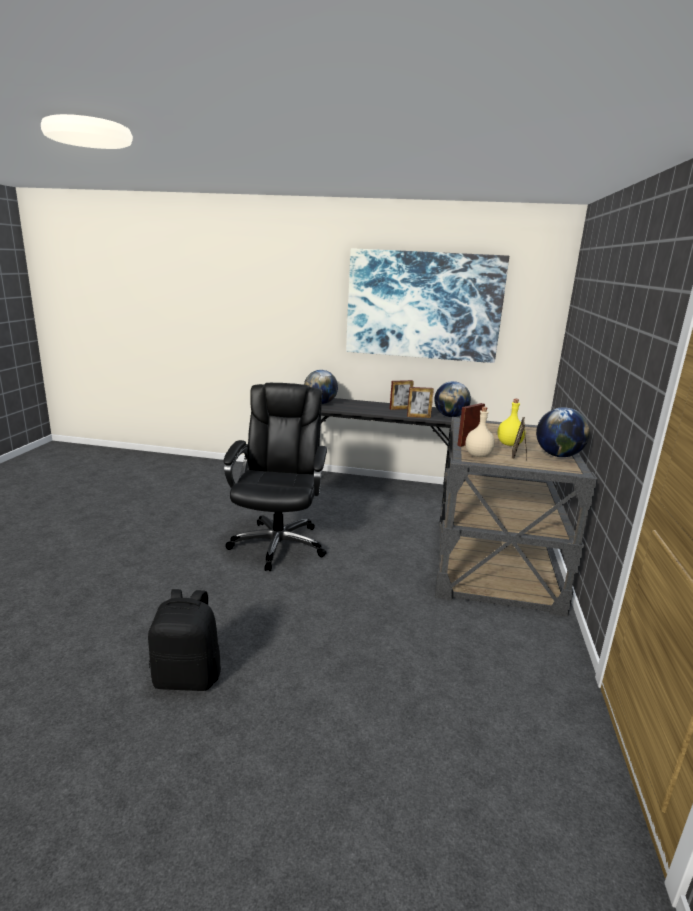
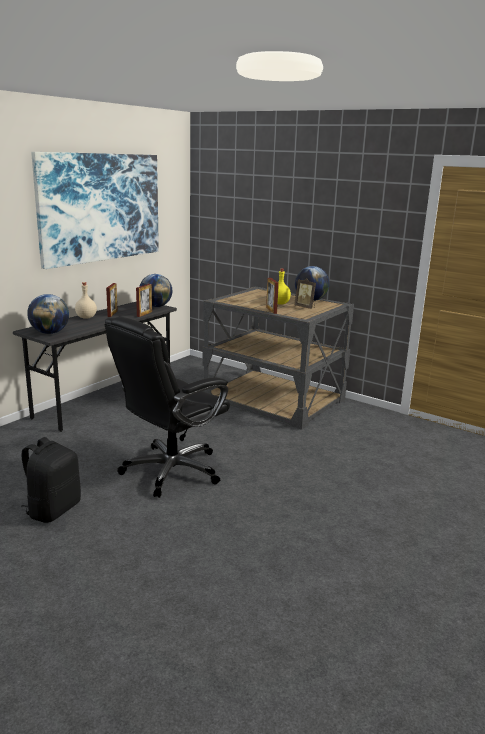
camera: 65 degrees left, 0 degrees up
(188, 677) = (350, 549): black backpack -> black backpack (53, 509)
(278, 545) = (172, 470): black office chair -> black office chair turned 75 degrees counterclockwise
(477, 455) = (296, 314): beige bottle -> beige bottle (86, 317)

